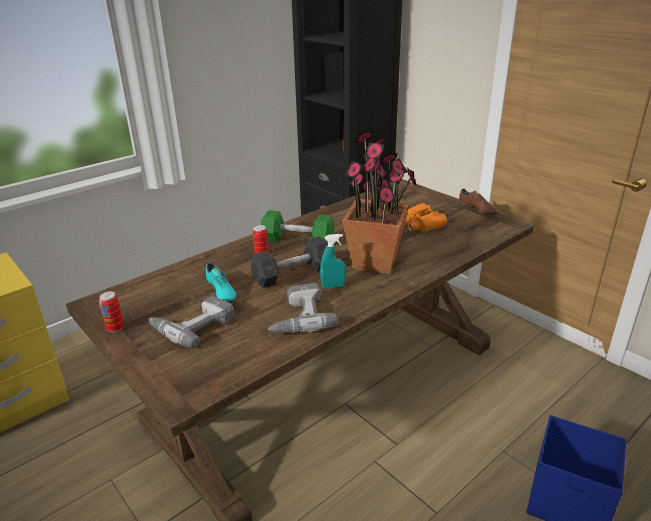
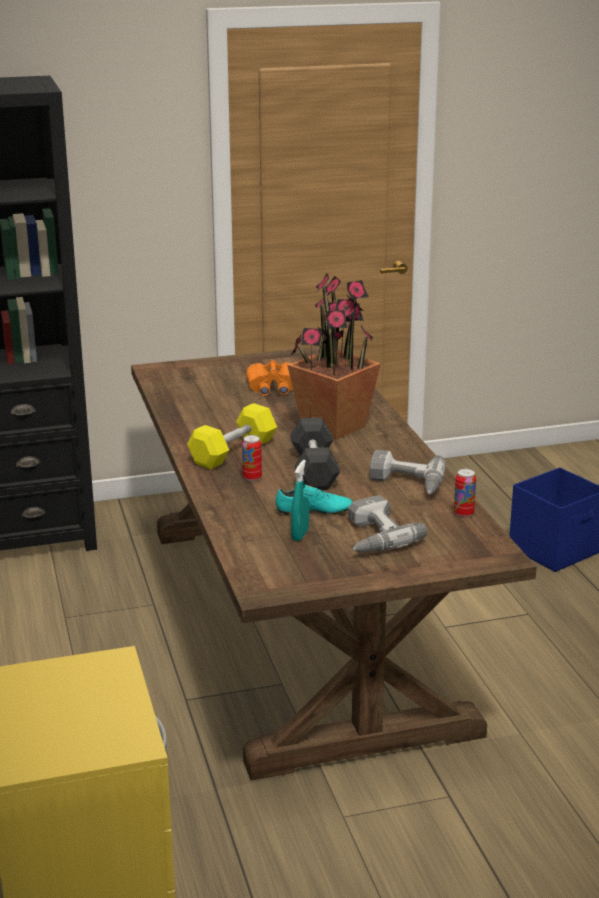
camera: 65 degrees left, 5 degrees down
(115, 328) = (337, 580): can -> can (463, 514)
(298, 240) = (233, 452): green dumbbell -> yellow dumbbell
(333, 286) = (362, 455): turquoise spray bottle -> turquoise spray bottle (300, 535)
(477, 210) = (272, 355): brown shoe -> none

